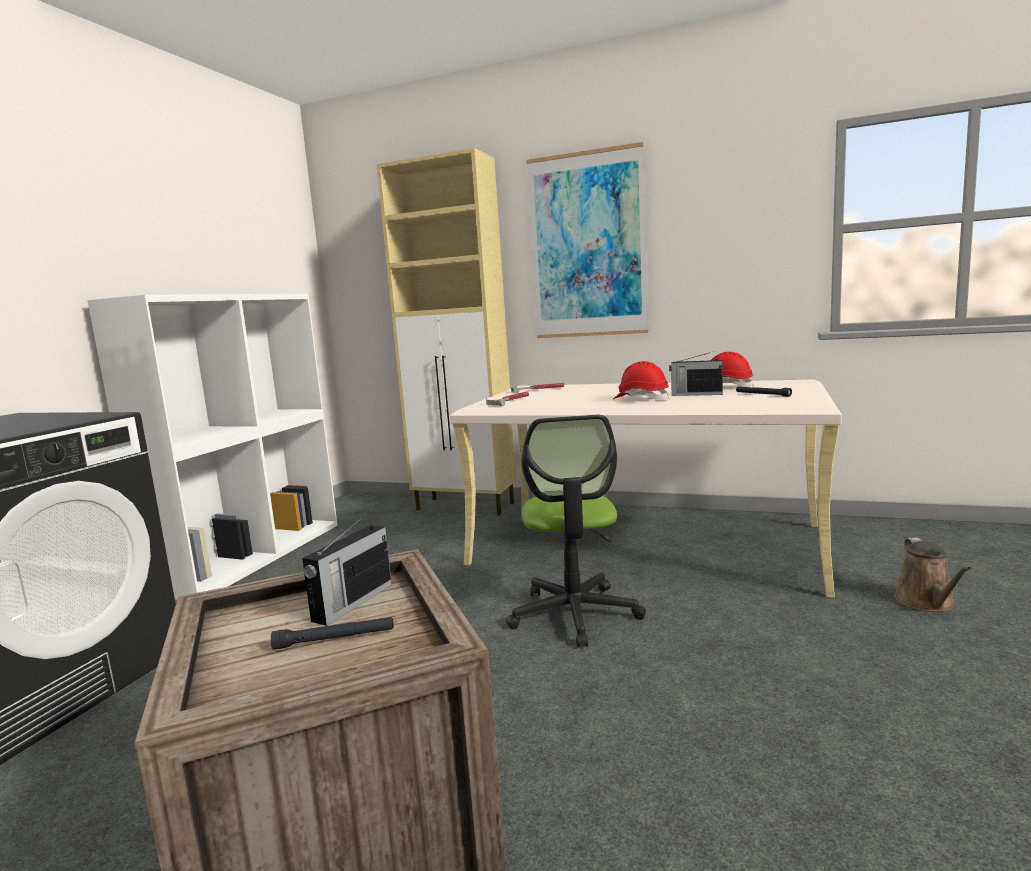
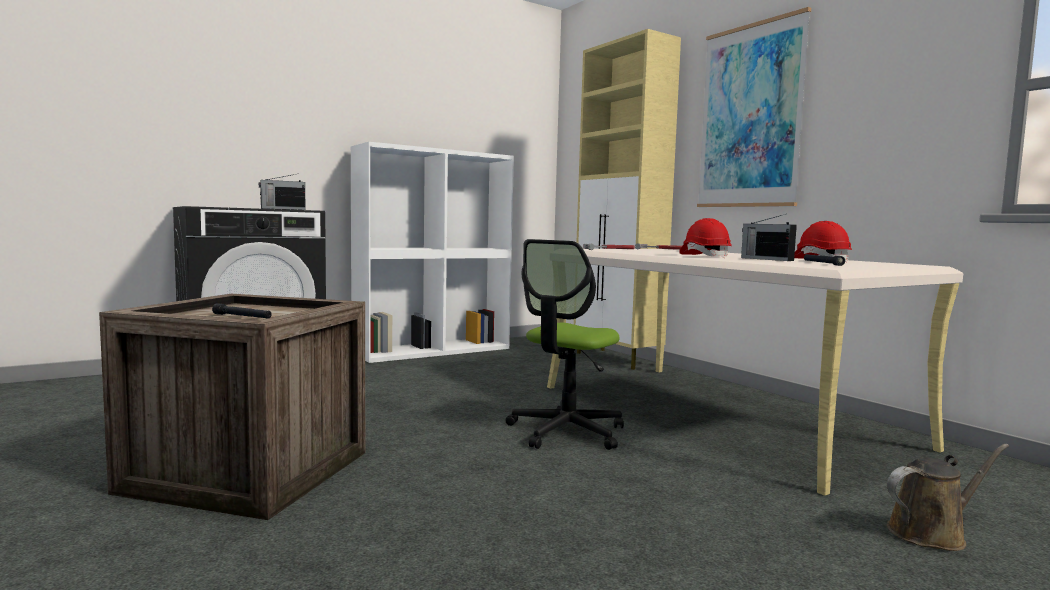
camera: 35 degrees right, 5 degrees down
(351, 603) = (286, 312): radio -> radio (282, 209)
(927, 602) = (932, 533): brown watering can -> brown watering can turned 150 degrees counterclockwise

